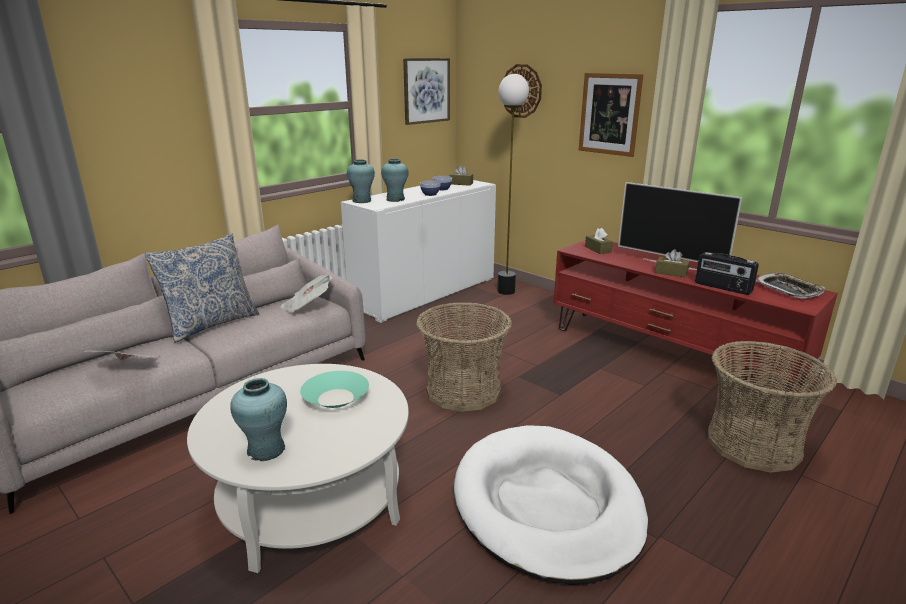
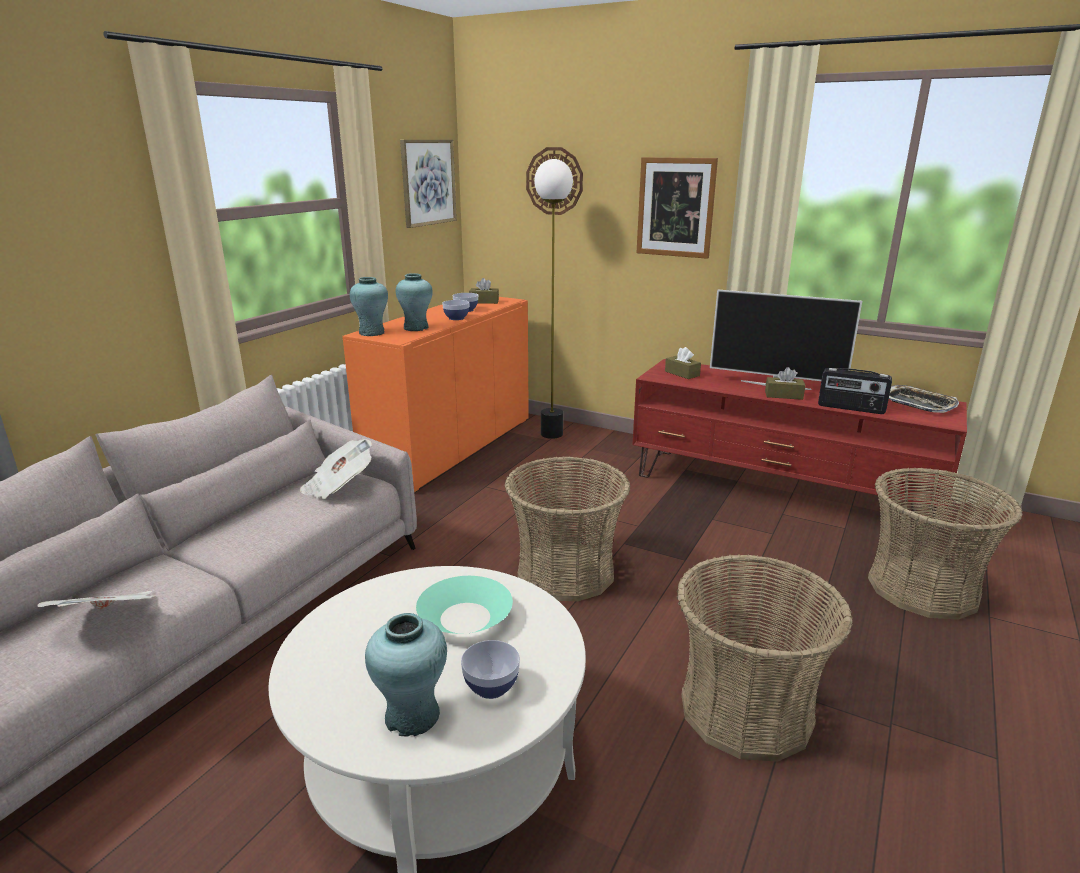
camera: 15 degrees left, 0 degrees up
(211, 324) = (208, 530): pillow -> none
(325, 441) = (491, 687): none -> bowl
(425, 293) = (451, 447): white cabinet -> orange cabinet
(547, 505) = (746, 710): white dog bed -> basket

